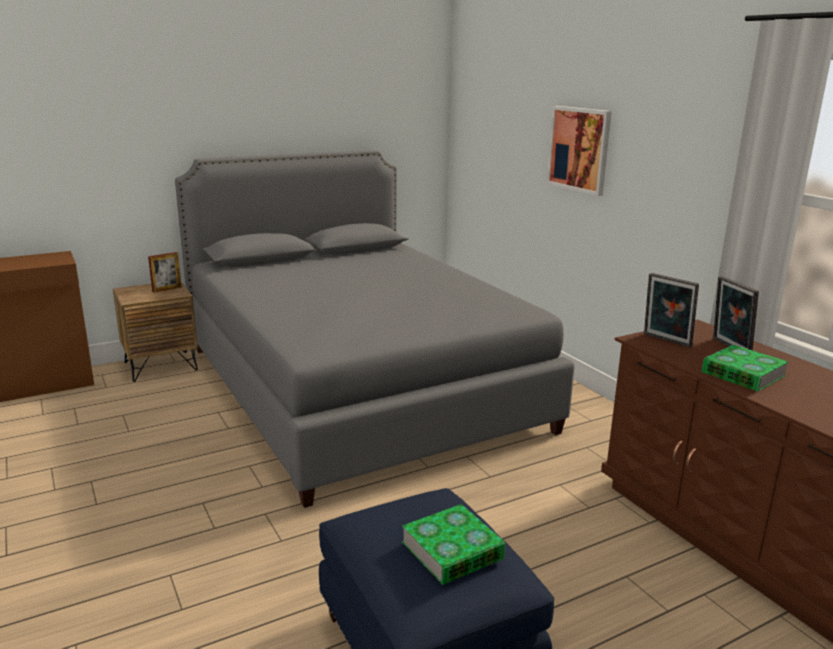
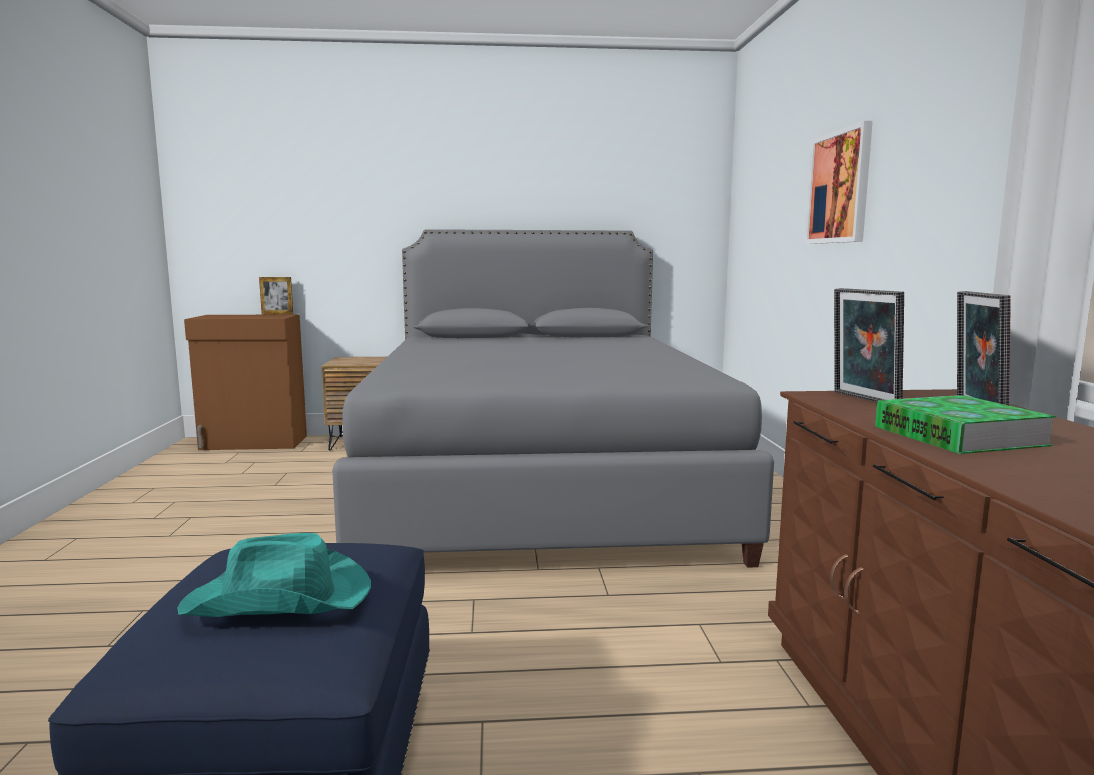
camera: 25 degrees right, 10 degrees down
(167, 289) = (379, 360): picture frame -> picture frame (277, 314)
(452, 550) = (281, 599): book -> turquoise hat

